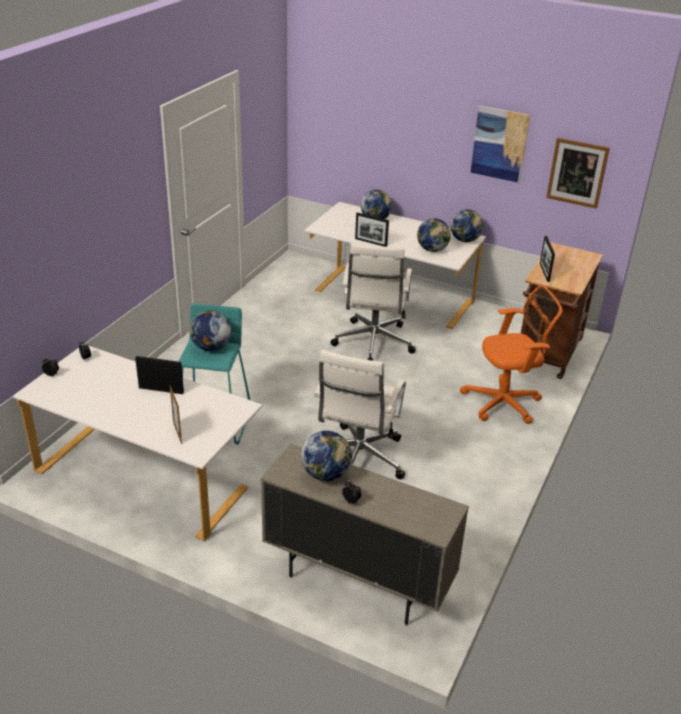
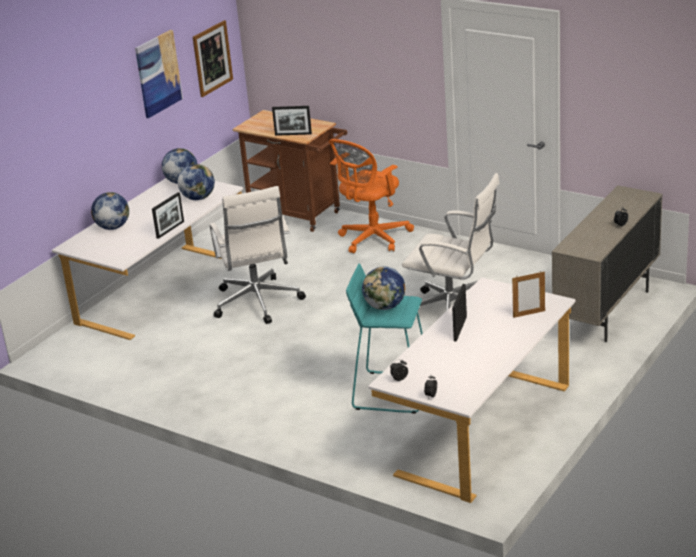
camera: 80 degrees left, 5 degrees down
(326, 474) = (590, 235): globe -> none
(373, 343) = (257, 303): white office chair -> white office chair turned 60 degrees clockwise
(505, 403) = (372, 239): orange office chair -> orange office chair turned 135 degrees counterclockwise

